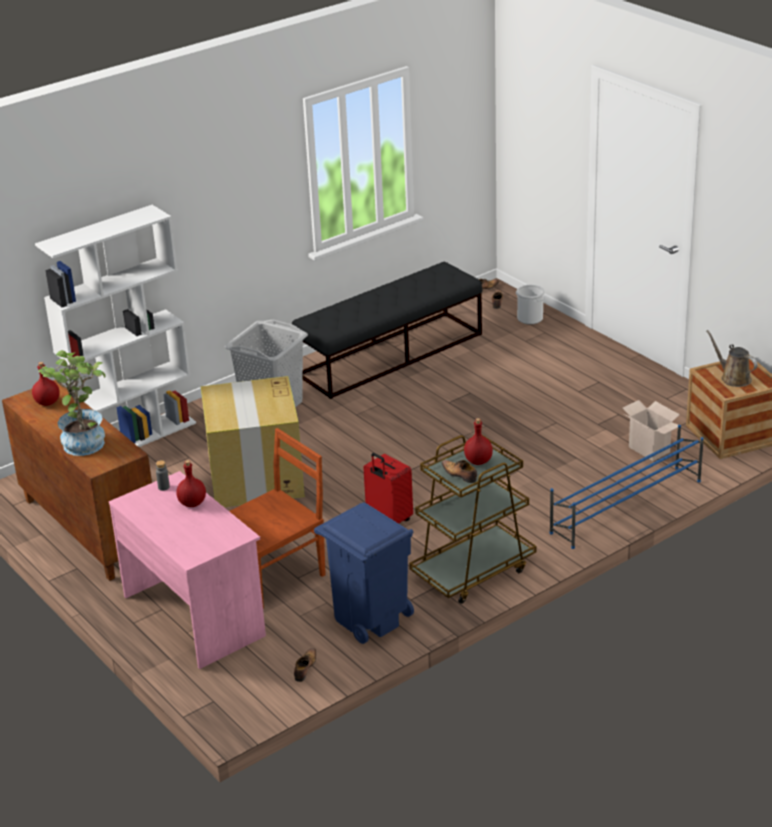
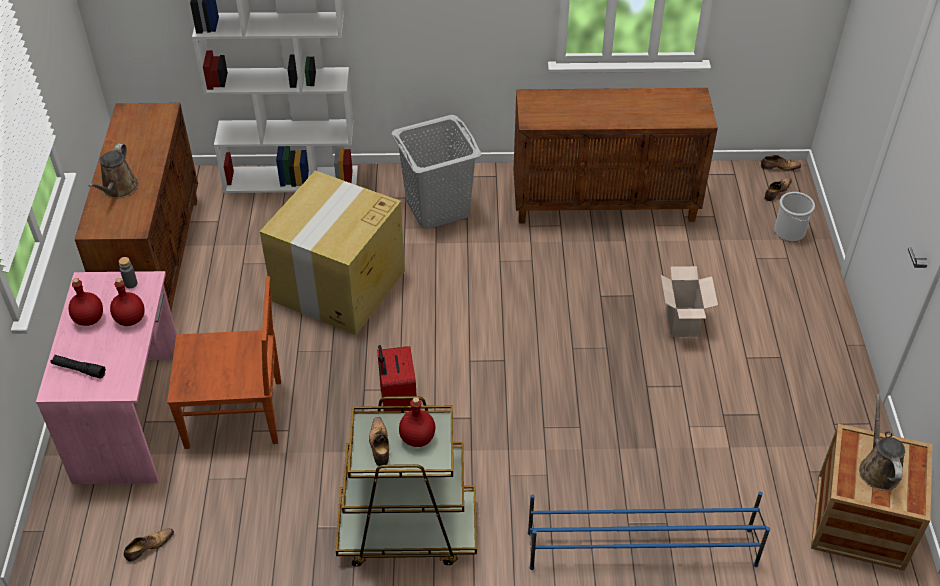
camera: 35 degrees right, 15 degrees up
(47, 403) = (143, 127): red bottle -> red bottle (89, 319)
(83, 440) = (118, 189): potted plant -> brown watering can
(194, 542) = (79, 369): none -> black flashlight
(369, 618) = (259, 525): blue trash can -> none
(391, 354) = (605, 203): black bench -> brown cabinet
(650, 450) = (745, 486): cardboard box -> cardboard box (683, 323)

